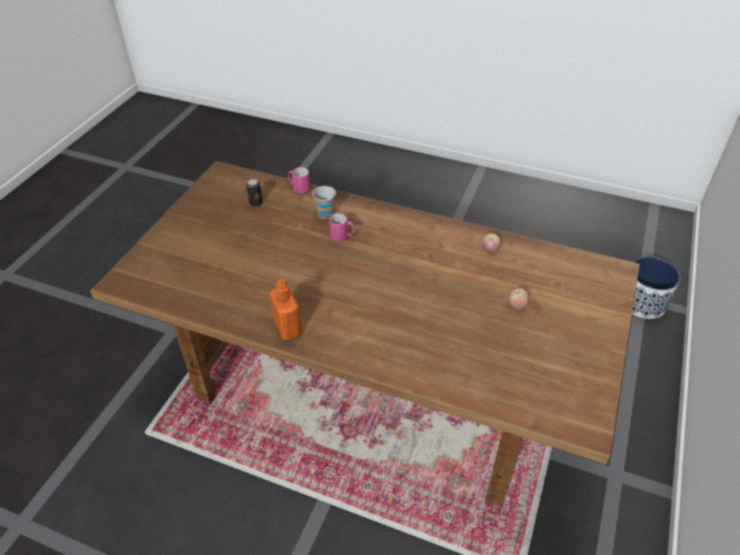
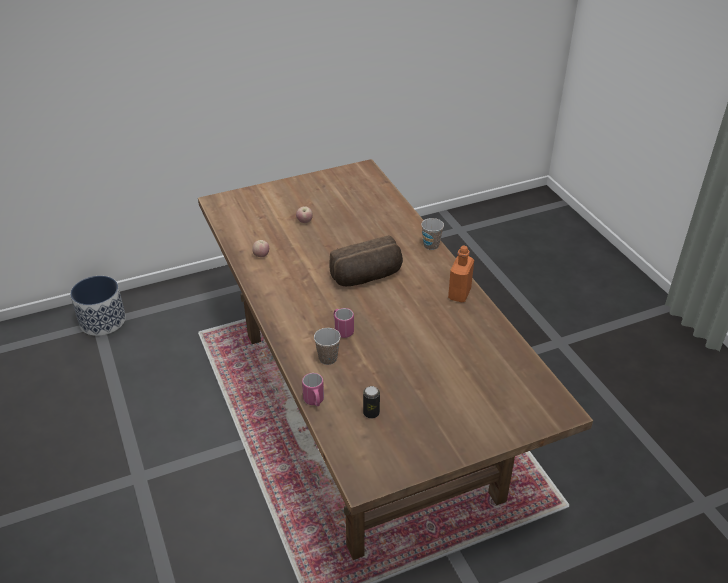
camera: 135 degrees left, 5 degrees down
(373, 366) = (431, 245): none -> cup
(383, 290) = (367, 277): none -> bread

